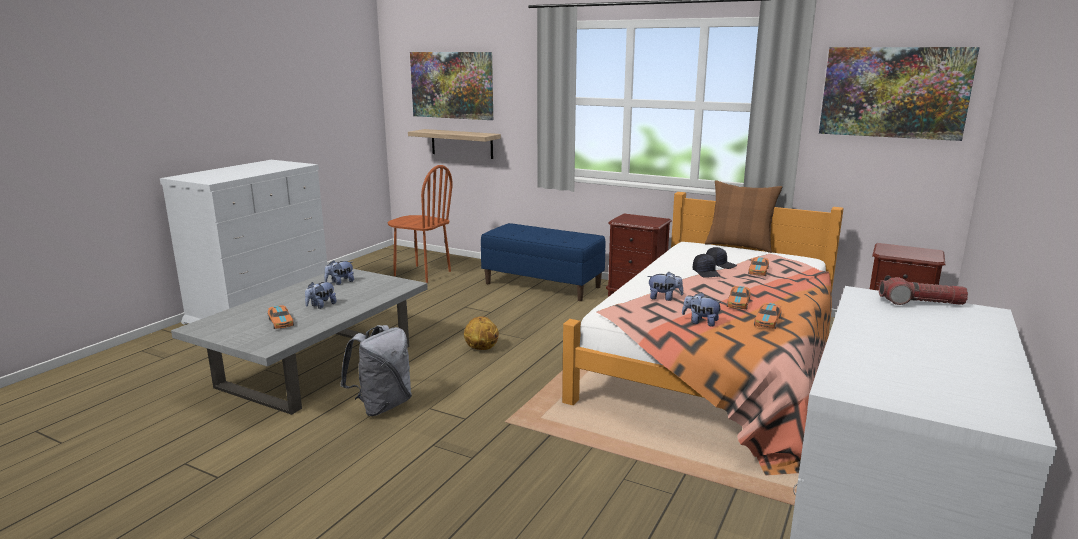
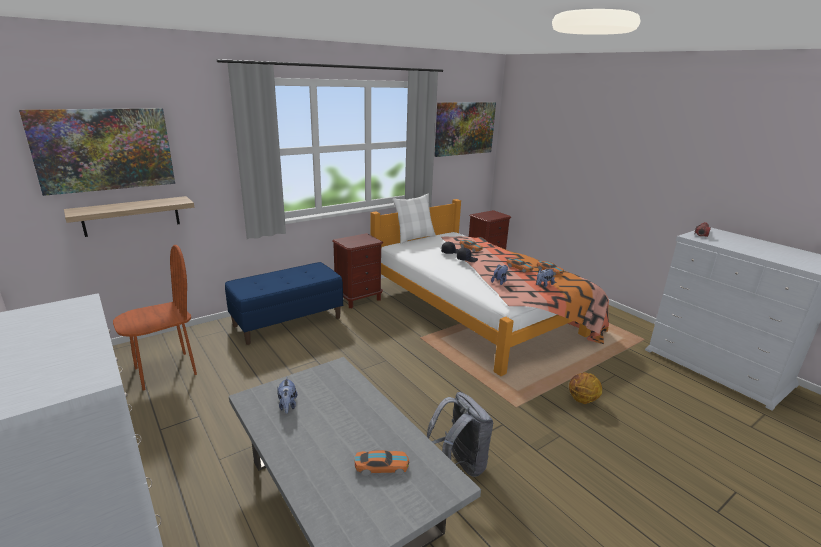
camera: 65 degrees left, 5 degrees up
(321, 306) = (353, 430): plush toy -> none
(481, 348) = (386, 385): basketball -> basketball (582, 400)
(739, 246) = (414, 238): brown pillow -> white pillow

